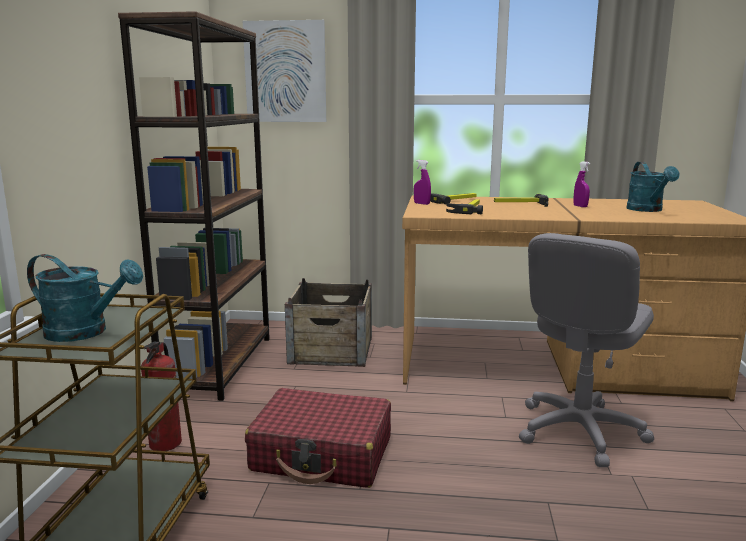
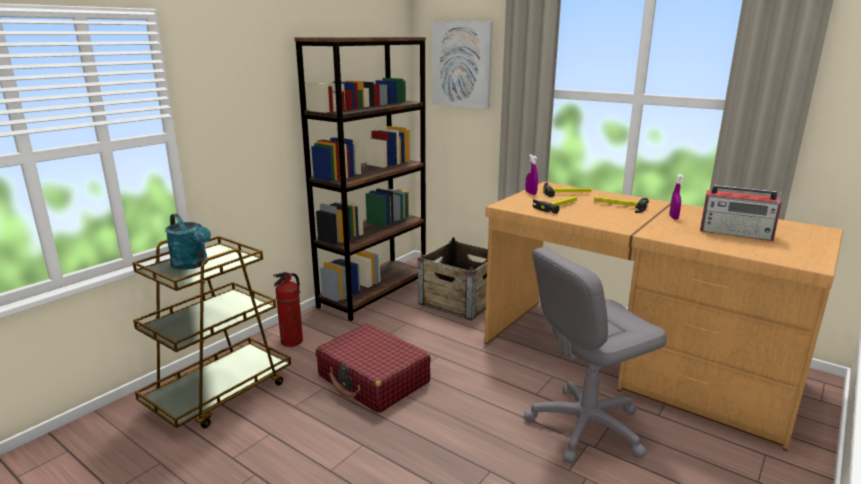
camera: 30 degrees right, 5 degrees up
(647, 210) = (736, 233): turquoise watering can -> radio

